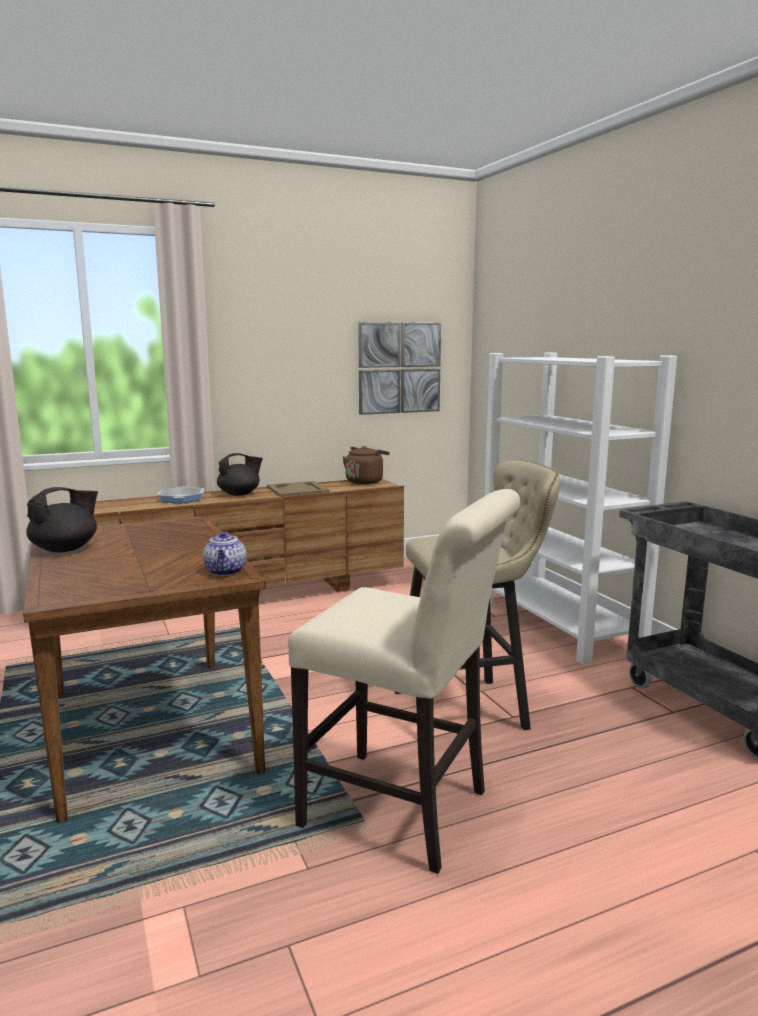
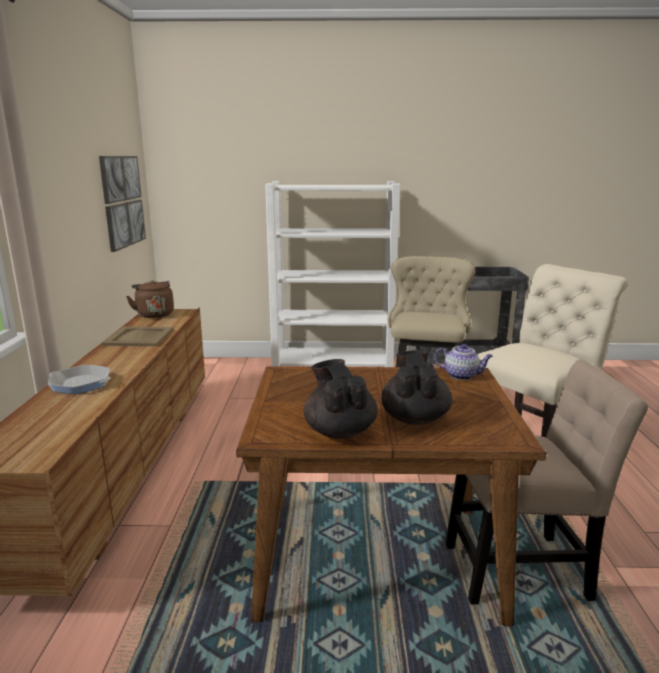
camera: 65 degrees left, 5 degrees up
(156, 823) = (523, 569): none -> beige chair
(240, 494) = (112, 358): black teapot -> black teapot (414, 418)

